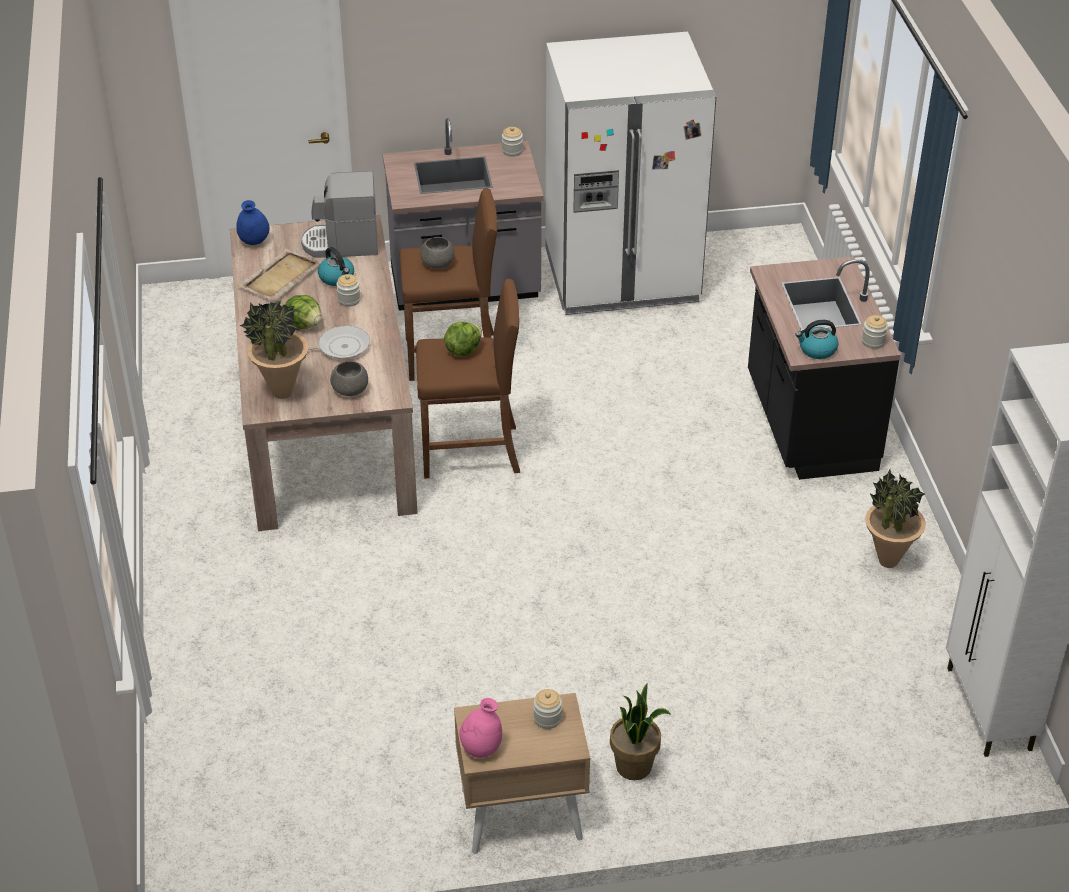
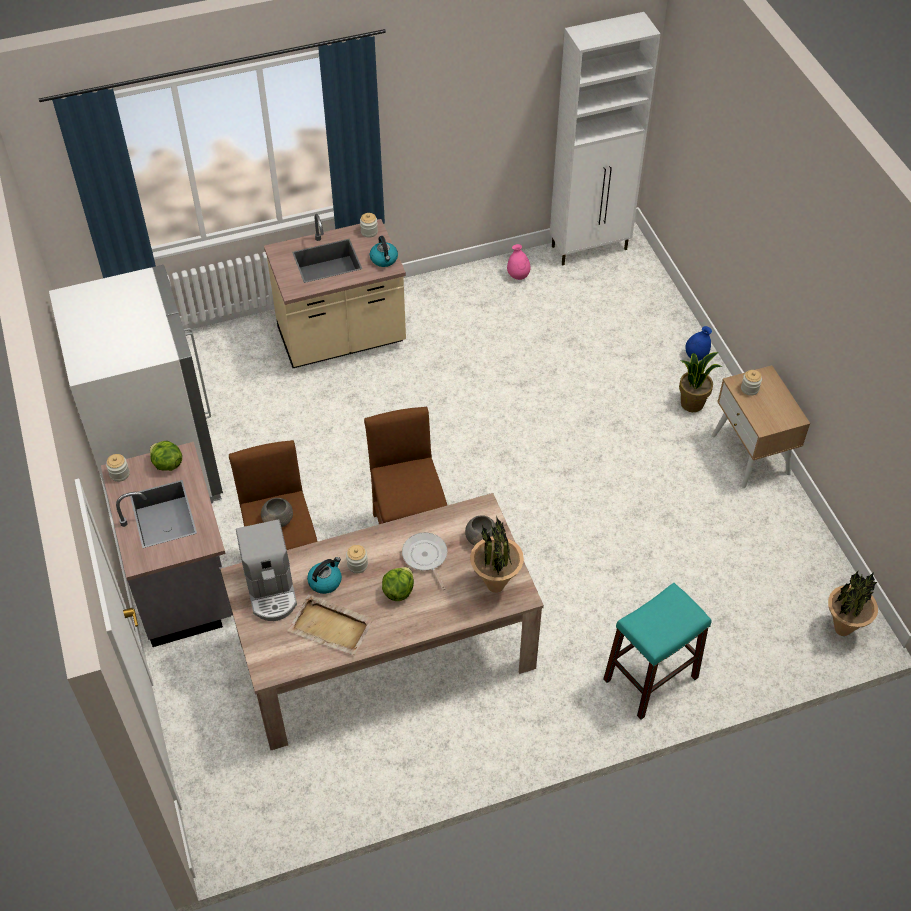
camera: 100 degrees left, 10 degrees up
(205, 627) = (650, 678): none -> turquoise stool
(254, 242) = (275, 663): blue vase -> blue vase (696, 356)
(463, 350) = (399, 482): lettuce -> lettuce (167, 464)
(481, 748) = (787, 417): pink vase -> pink vase (518, 276)
(808, 425) = (341, 339): black counter -> beige counter
(887, 561) = (474, 293): potted plant -> potted plant (842, 630)

